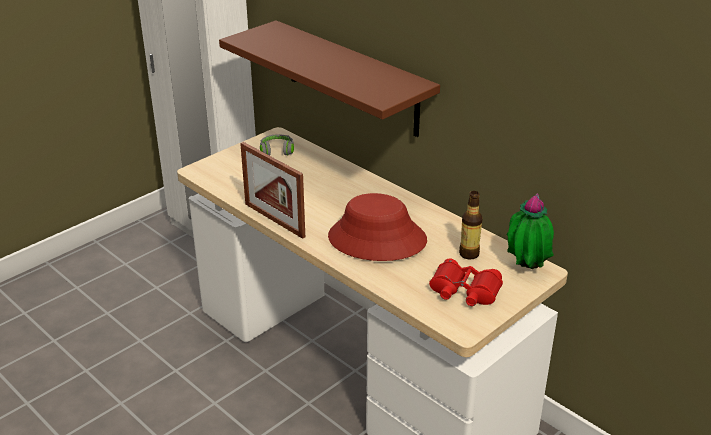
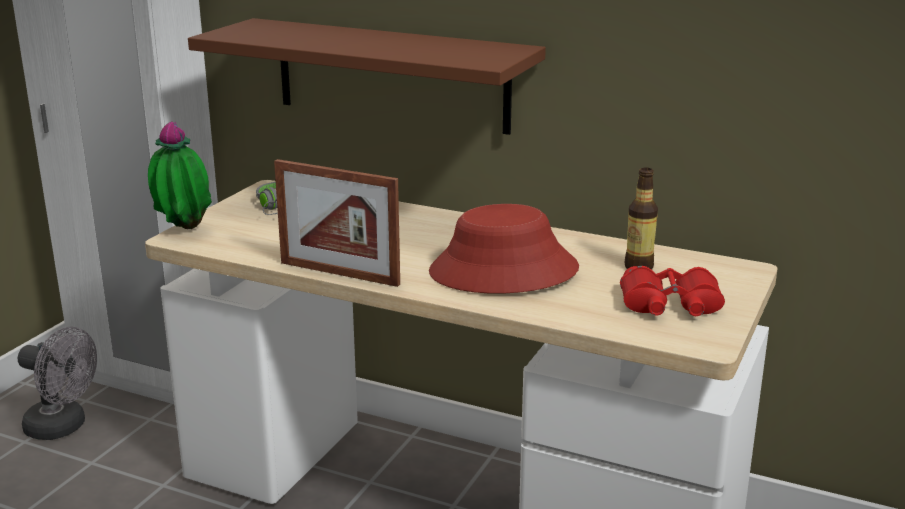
camera: 20 degrees left, 10 degrees down
(150, 258) = (63, 427): none -> grey fan
(525, 269) = (723, 270): potted plant -> potted plant (183, 230)

